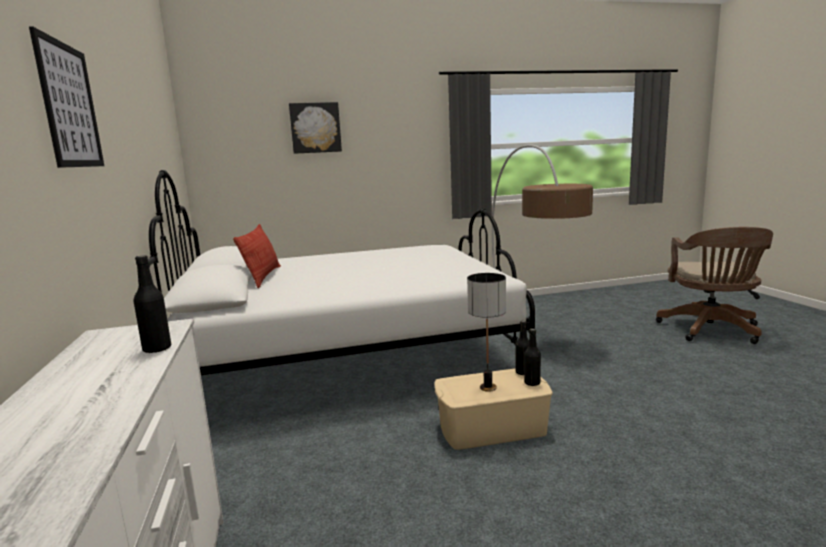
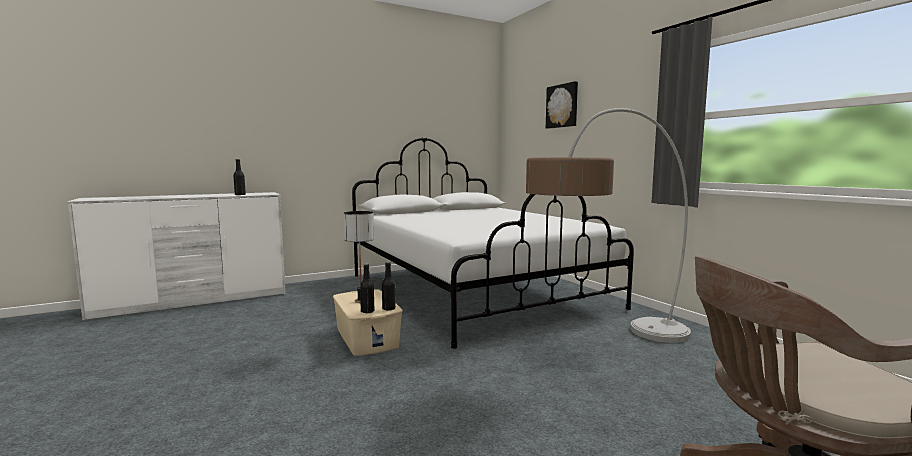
camera: 75 degrees right, 5 degrees down
(70, 106) = (304, 106): picture -> none
(263, 277) = (451, 211): pillow -> none

